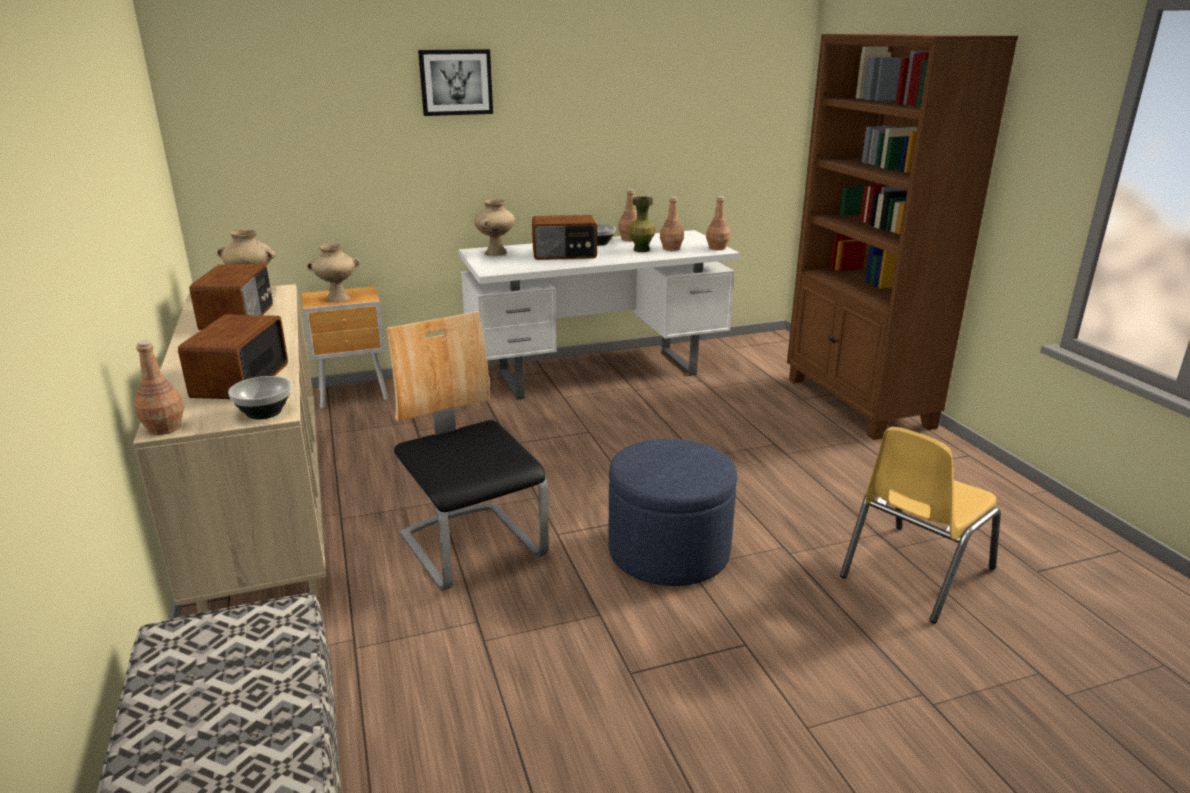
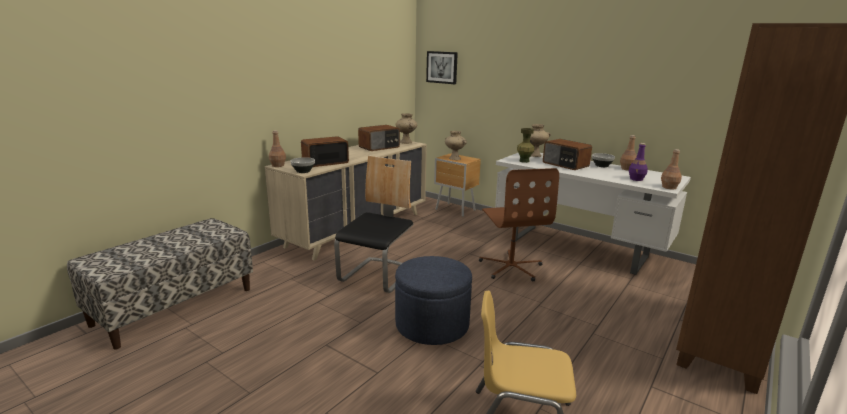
camera: 55 degrees right, 5 degrees down
(456, 82) = (539, 56): picture -> picture (442, 67)
(589, 433) = (511, 267): none -> brown office chair
(641, 250) = (614, 174): green vase -> green vase (524, 161)
(671, 248) = (636, 179): brown bottle -> purple bottle

